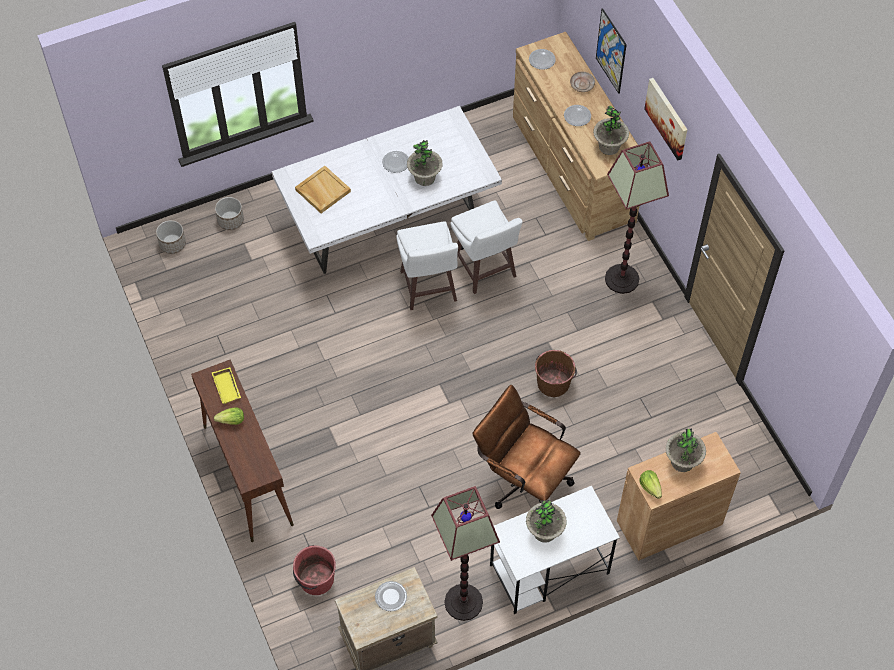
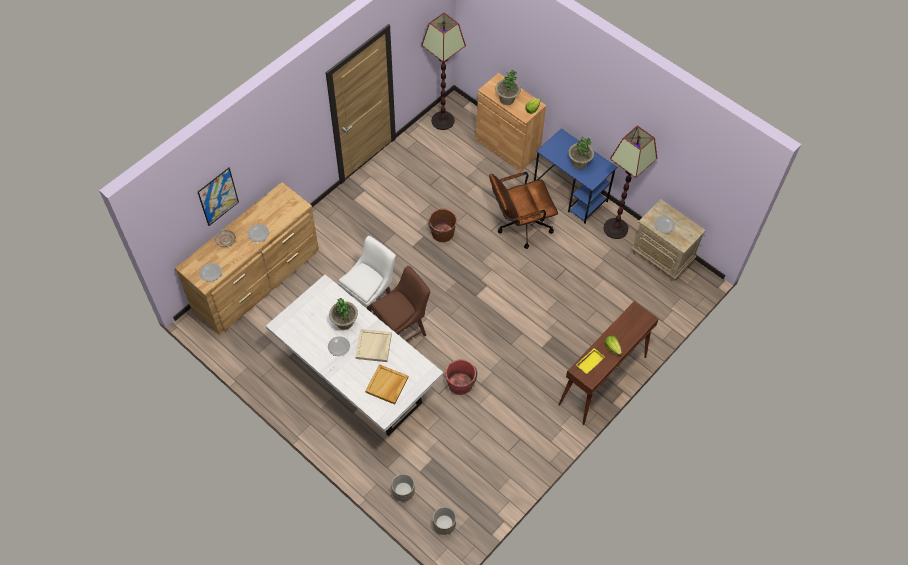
camera: 115 degrees left, 0 degrees up
(316, 579) = (648, 310): red bucket -> red bucket (460, 384)
(378, 194) = (374, 346): none -> beige tray
(428, 288) = (402, 331): white stool -> brown stool
(523, 480) = (519, 226): brown office chair -> brown office chair turned 60 degrees clockwise
(548, 570) = (570, 194): white desk -> blue desk
(609, 146) = (279, 206): potted plant -> none
(622, 278) = (342, 221): floor lamp -> floor lamp (442, 120)
(667, 118) = (282, 133): picture -> none

